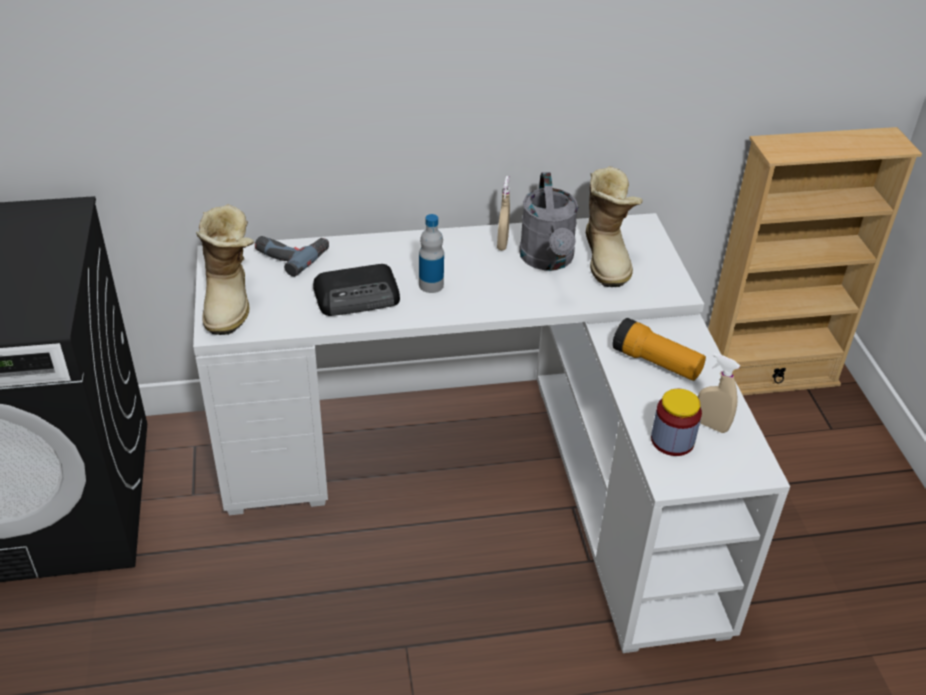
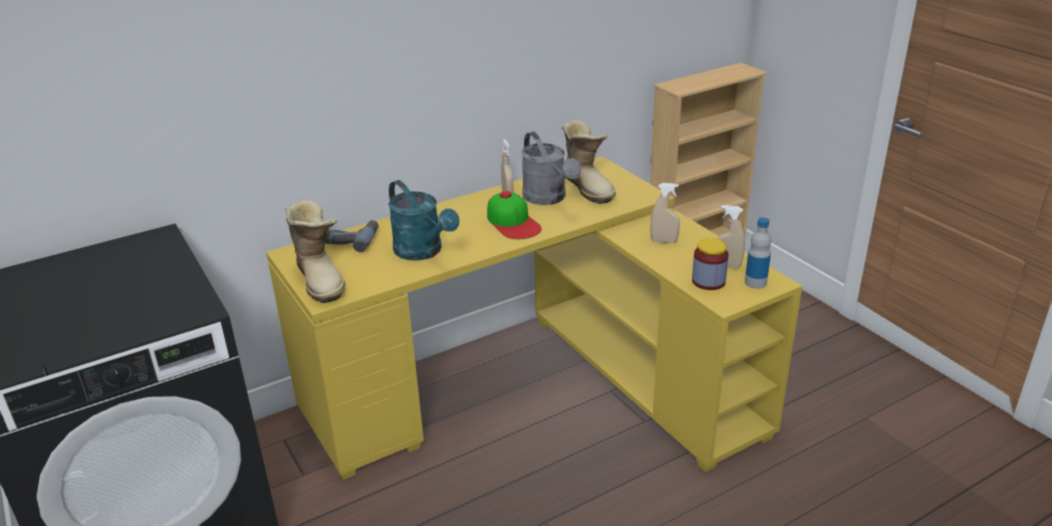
camera: 20 degrees left, 10 degrees down
(358, 296) = (423, 252): radio -> turquoise watering can
(431, 285) = (474, 232): bottle -> bottle (755, 282)
(485, 284) = (513, 222): none -> cap
(493, 471) = (538, 386): white desk -> yellow desk
(656, 363) = (664, 241): flashlight -> beige spray bottle

